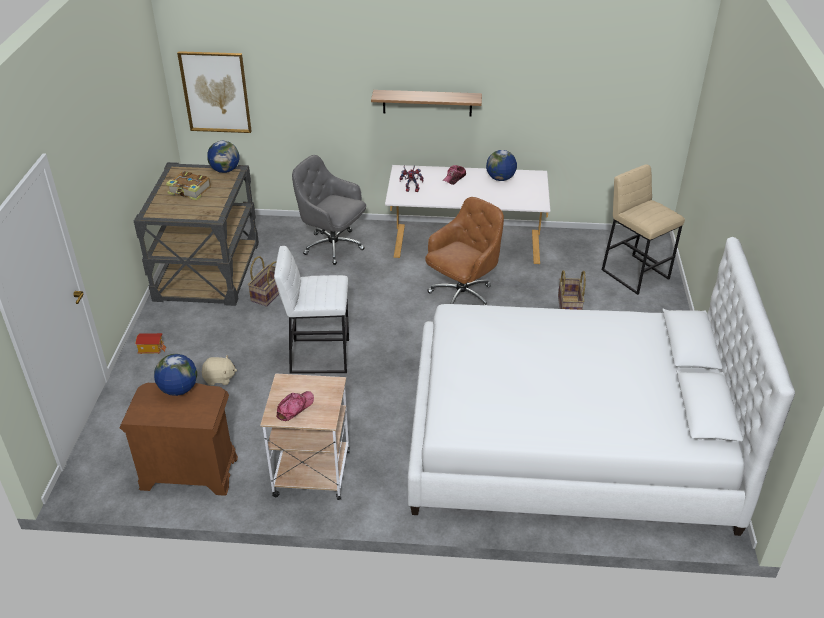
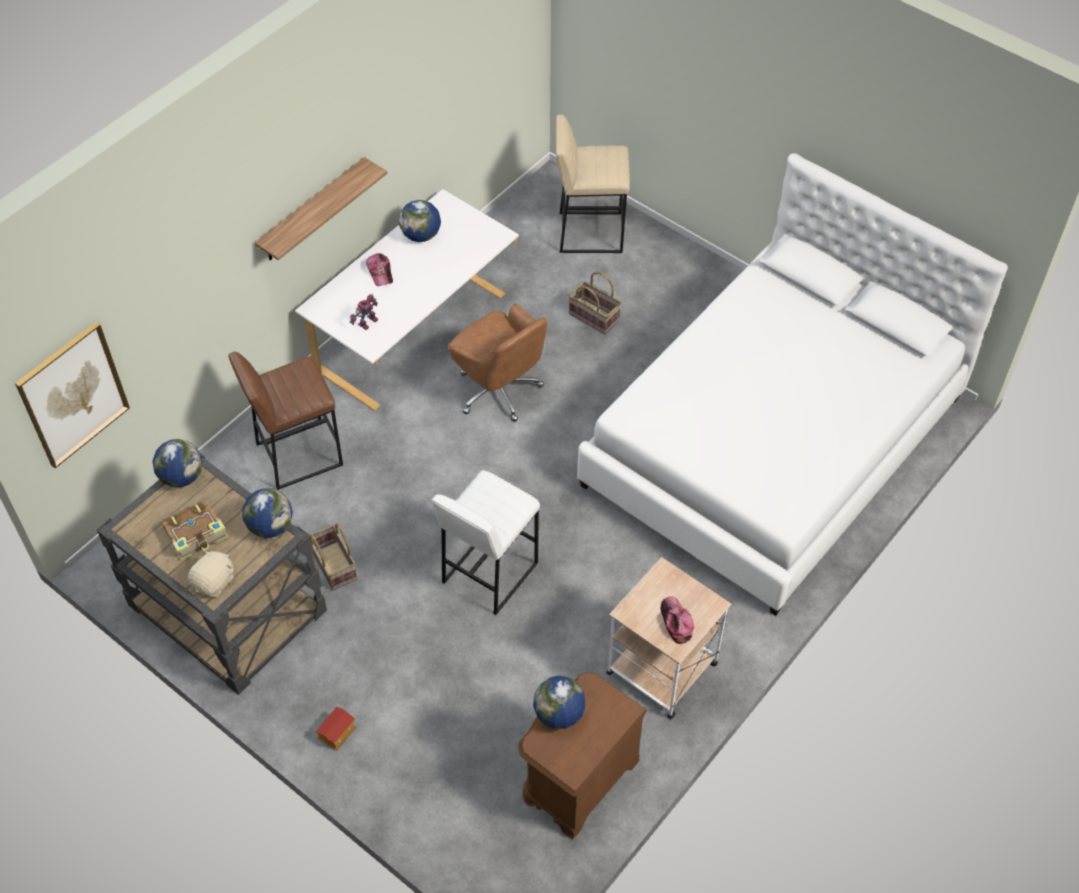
camera: 55 degrees left, 15 degrees up
(217, 210) = (270, 526): none -> globe
(219, 378) = (450, 686): beige plush toy -> beige plush toy (214, 581)
(333, 246) = (297, 455): grey office chair -> brown stool
(462, 295) = (498, 391): brown office chair -> brown office chair turned 150 degrees clockwise

